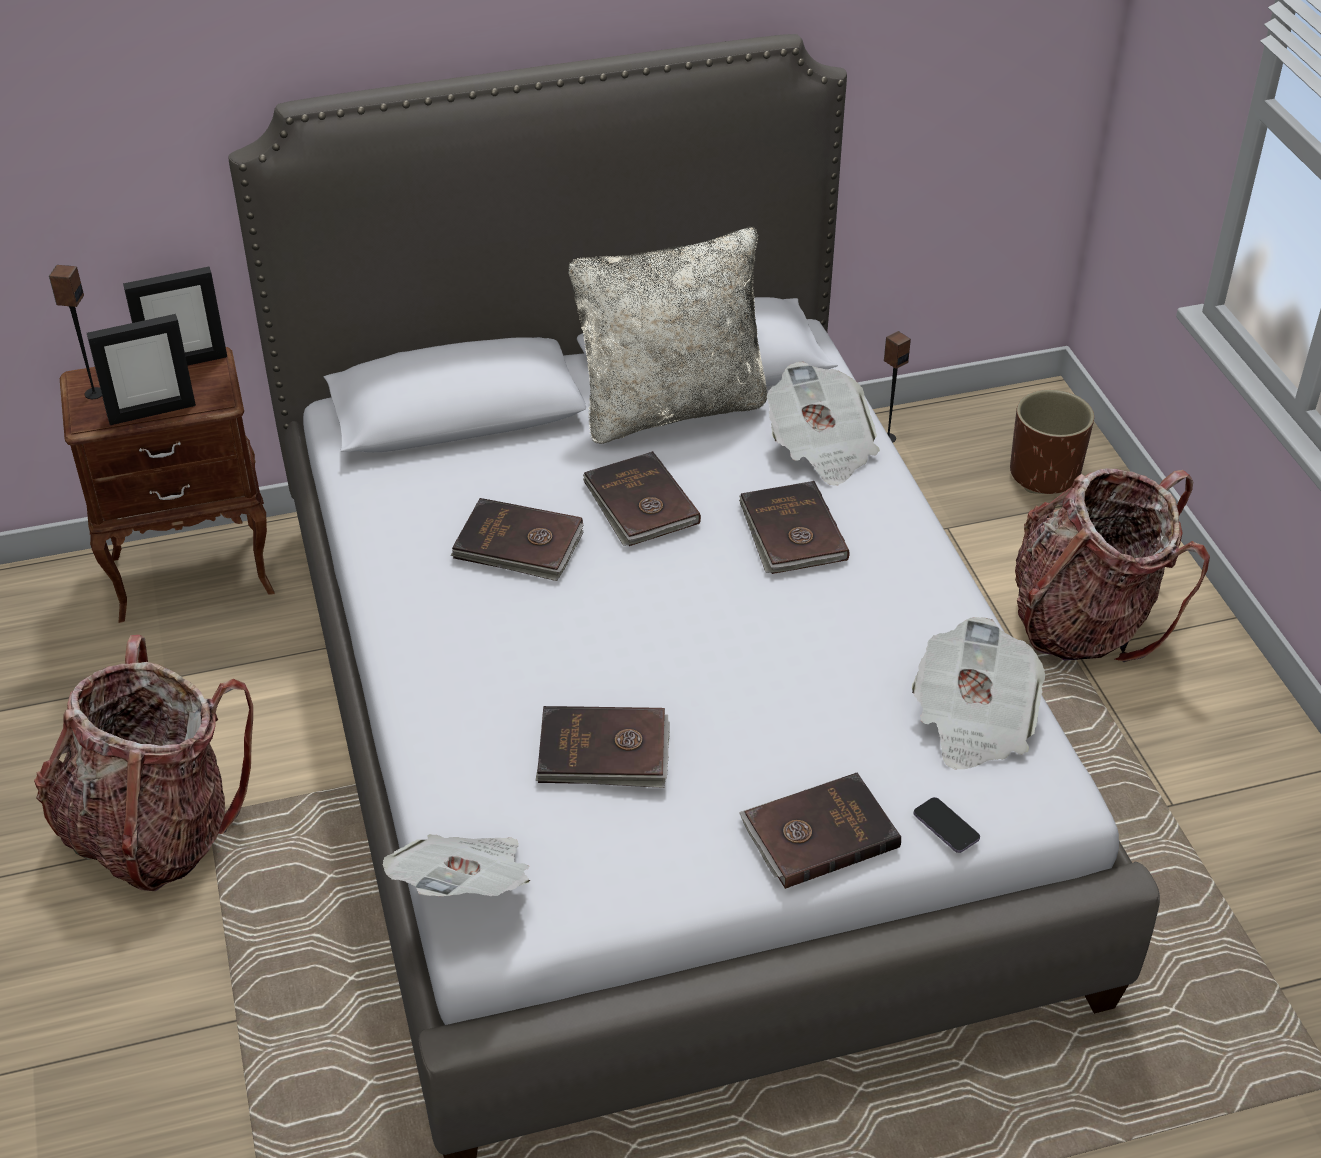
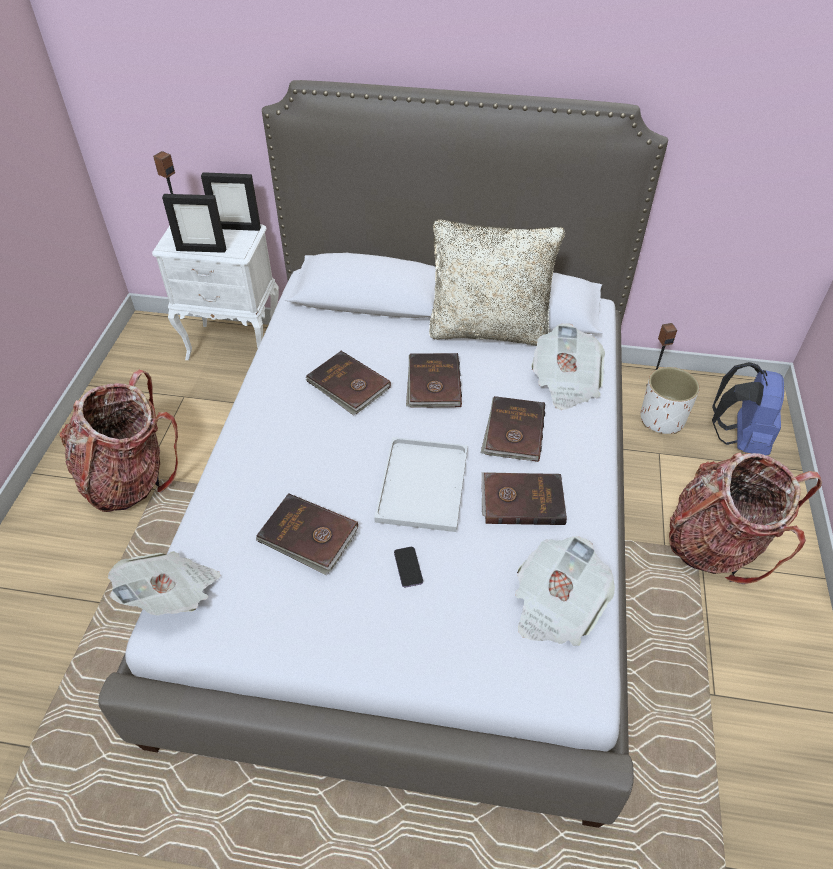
camera: 25 degrees right, 5 degrees up
(193, 575) = (235, 346): brown nightstand -> white nightstand
(711, 636) = (421, 483): none -> white tray
(818, 833) = (405, 647): brown book -> brown book (522, 500)
(927, 480) = (662, 419): none -> white planter
(946, 827) = (491, 678): phone -> phone (408, 567)
(1044, 474) = (739, 439): brown planter -> blue backpack

